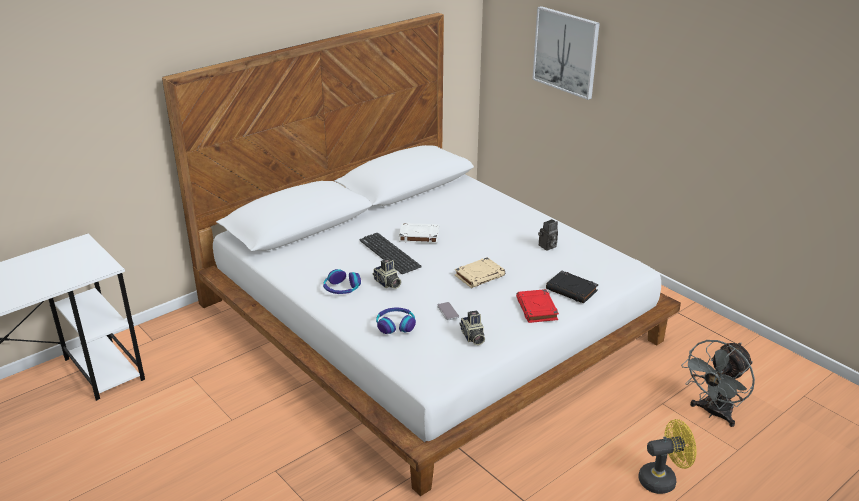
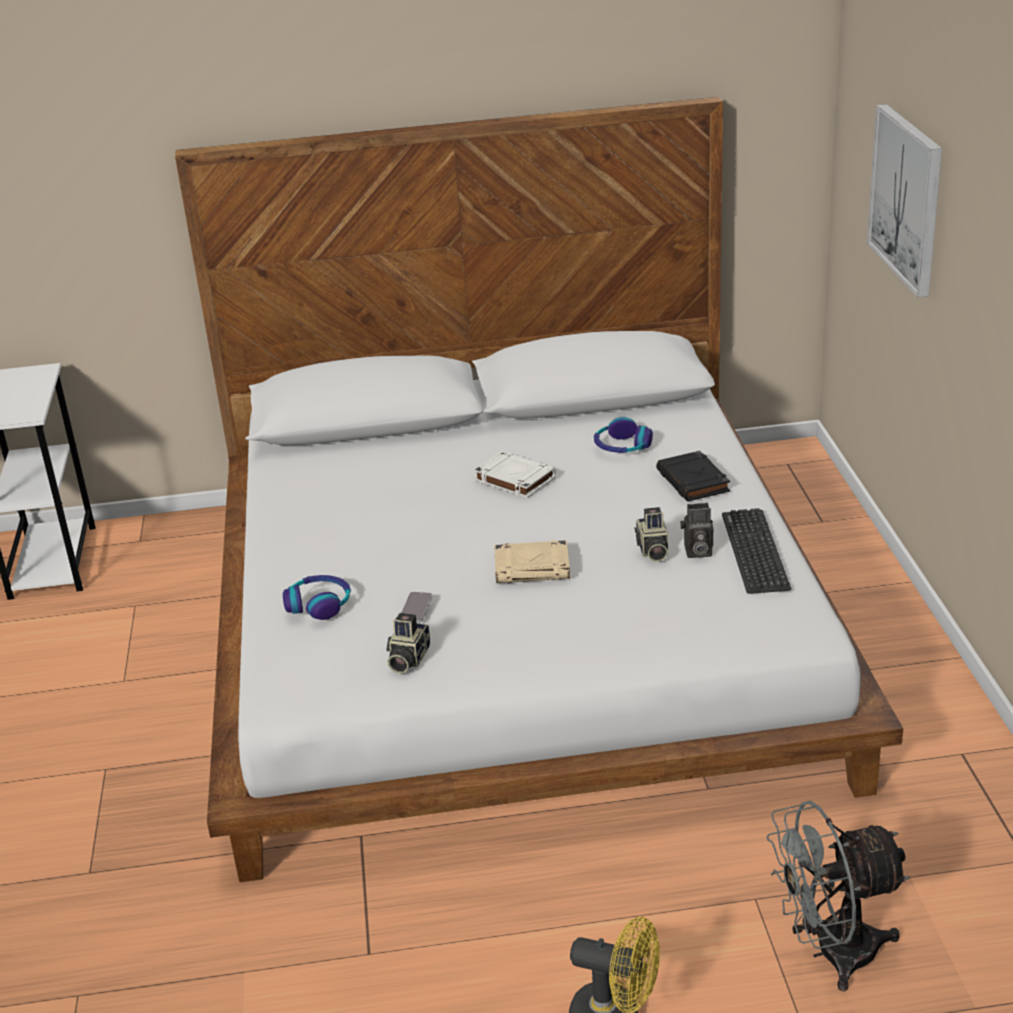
camera: 35 degrees right, 0 degrees up
(342, 288) = (316, 529): headphones -> headphones (622, 446)
(387, 283) = (382, 539): camera -> camera (652, 550)
(389, 254) = (438, 495): keyboard -> keyboard (755, 552)
(537, 309) = (556, 648): red book -> none
(572, 290) = (650, 636): black book -> black book (693, 482)

